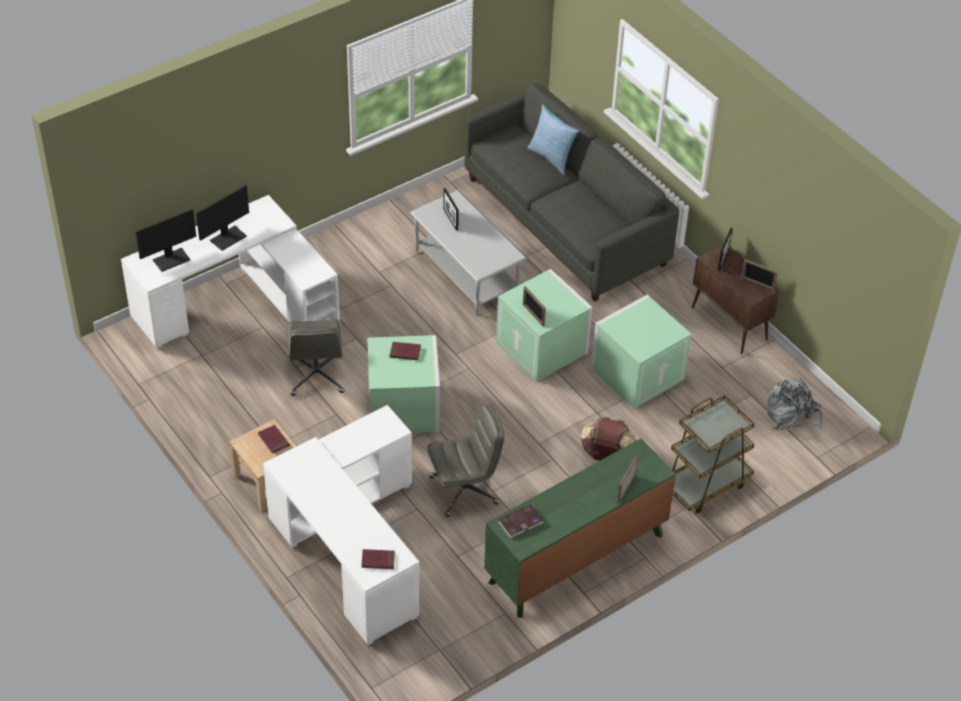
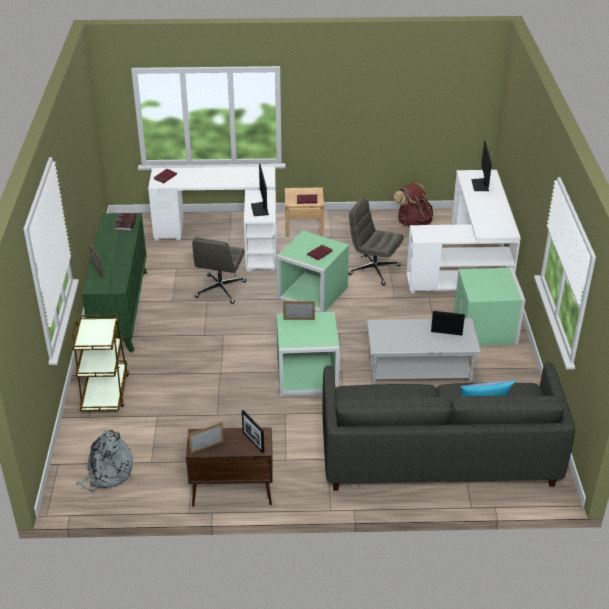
camera: 125 degrees right, 10 degrees down
(228, 237) = (485, 209): monitor -> monitor (260, 209)
(608, 457) = (178, 359): brown backpack -> brown backpack (413, 222)
(637, 373) = (235, 411): green storage box -> green storage box (486, 328)

